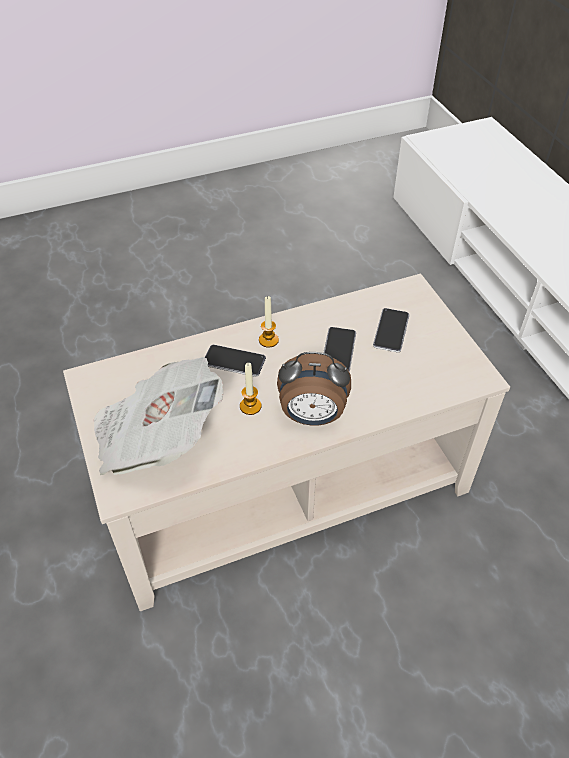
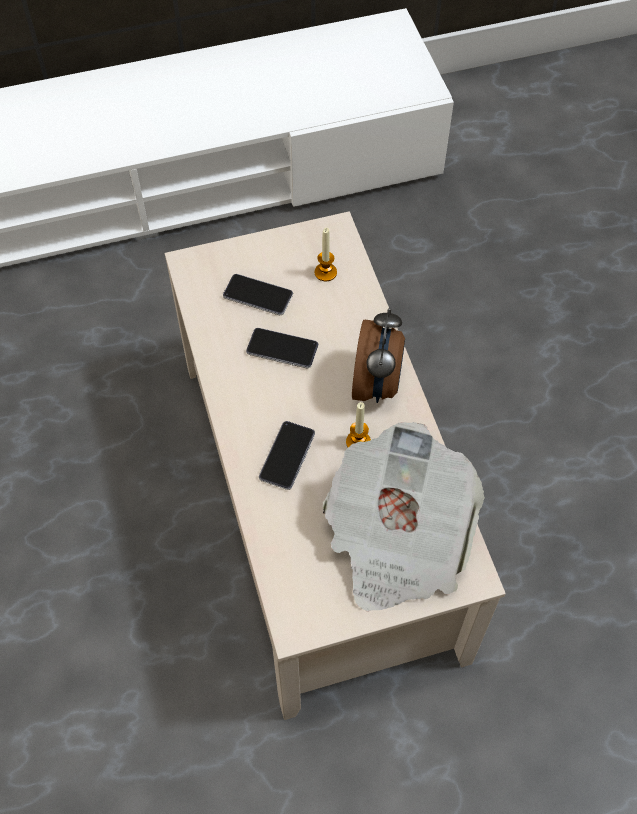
camera: 85 degrees left, 10 degrees up
(268, 340) = (256, 417): candle -> candle (325, 272)

